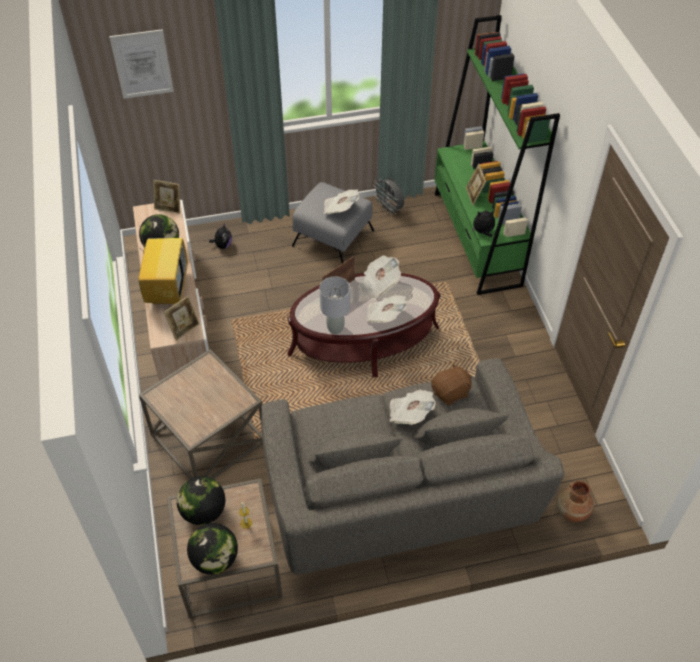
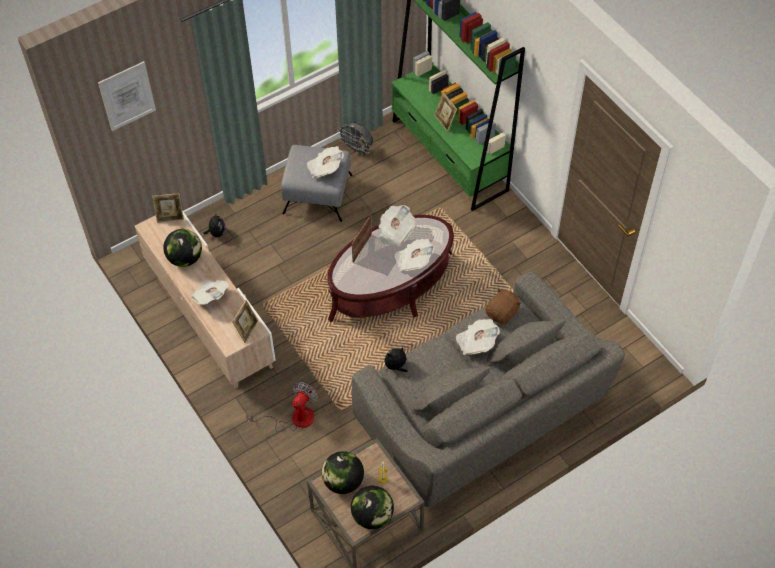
camera: 20 degrees left, 5 degrees up
(167, 288) = (210, 296): television -> newspaper
(207, 437) = (294, 419): brown side table -> fan
(335, 328) = (376, 285): grey table lamp -> none
(483, 232) = (467, 156): plush toy -> plush toy (396, 366)
(572, 511) = (625, 379): brown vase -> none

